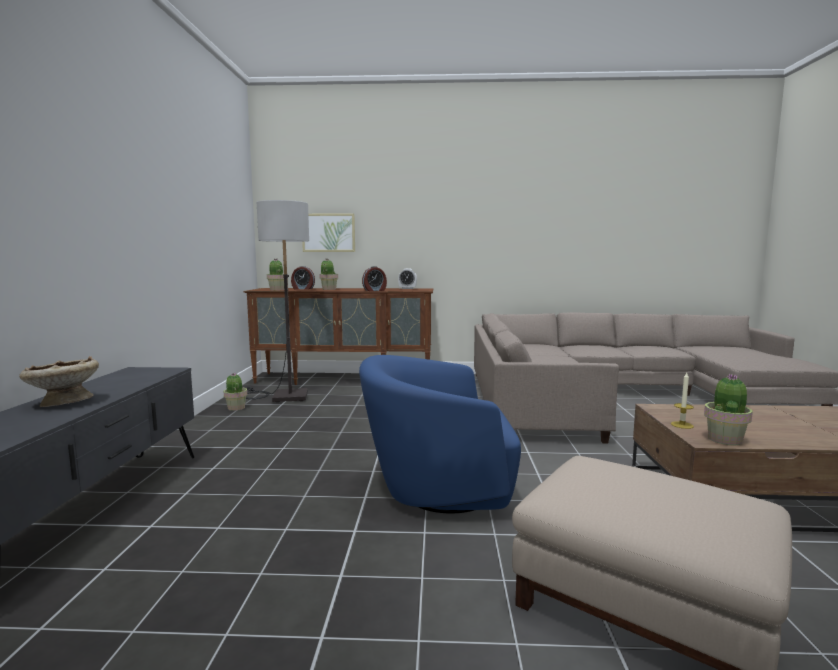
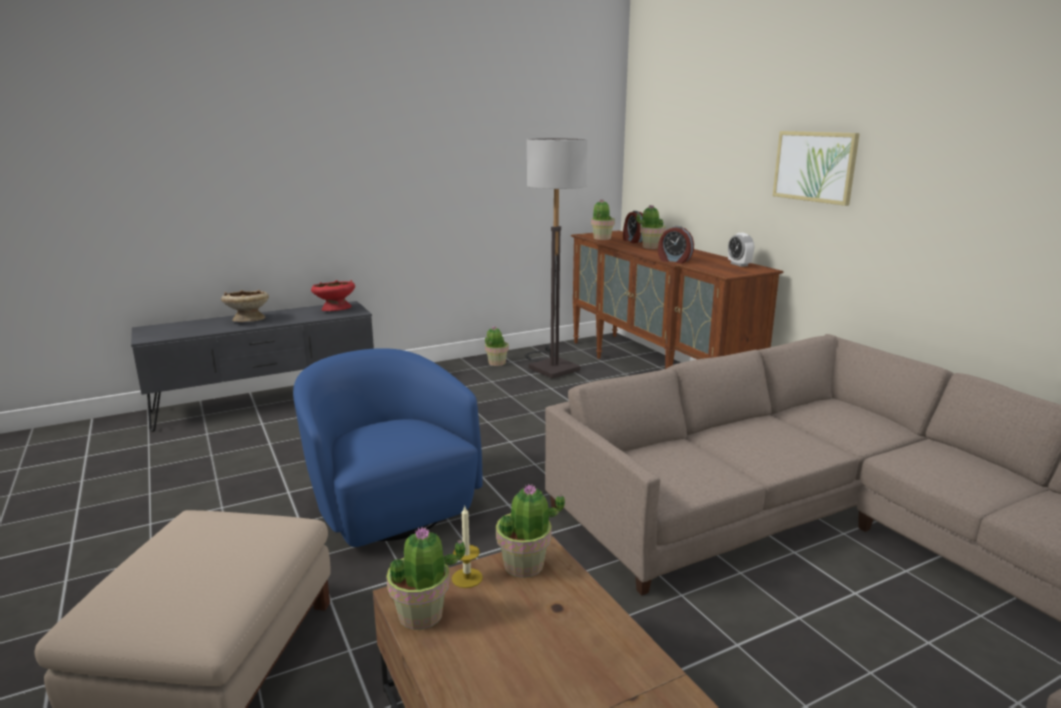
camera: 60 degrees right, 10 degrees up
(138, 374) = (335, 310): none -> red bowl
(328, 233) = (683, 166): picture -> picture (815, 166)
(669, 412) = (524, 565): none -> potted plant

